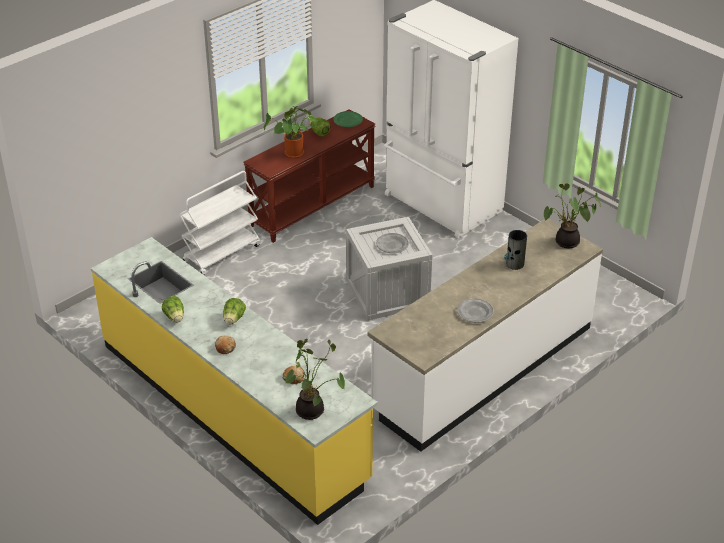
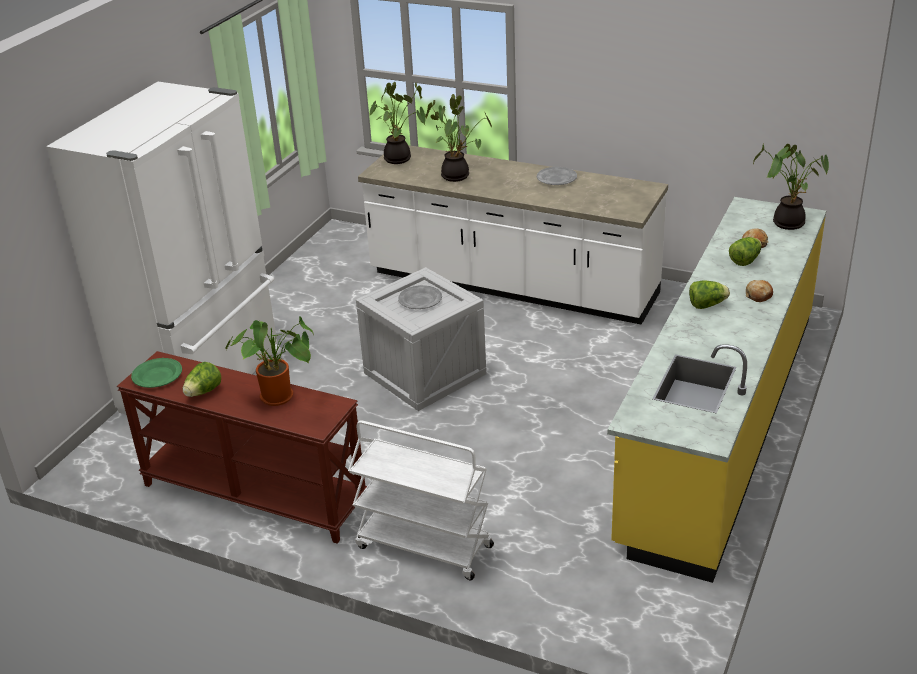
camera: 110 degrees left, 5 degrees down
(175, 317) = (748, 346): lettuce -> lettuce (745, 261)
(515, 264) = (457, 175): vase -> potted plant

